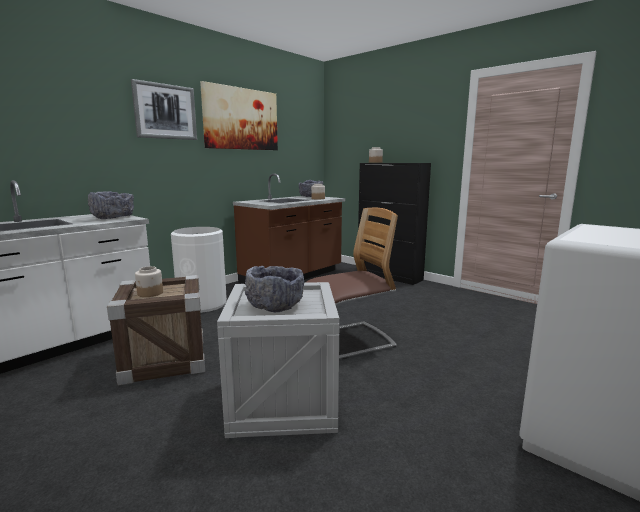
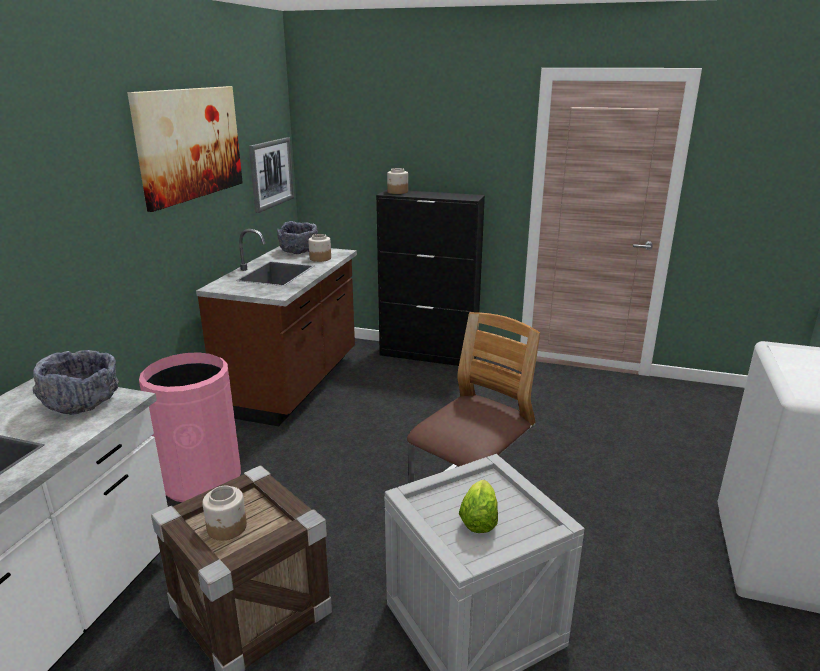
camera: 25 degrees left, 10 degrees up
(165, 111) = (84, 164): picture -> picture (271, 173)
(202, 304) = (201, 479): white trash can -> pink trash can
(275, 305) = (478, 520): grey bowl -> lettuce

